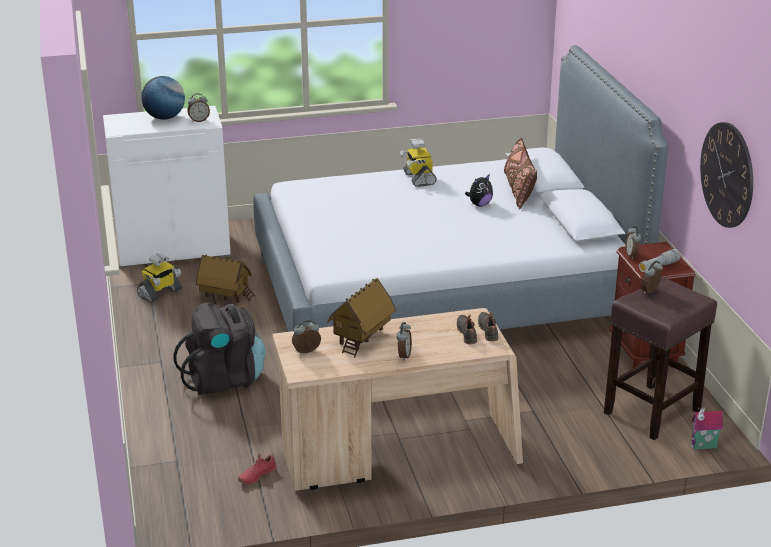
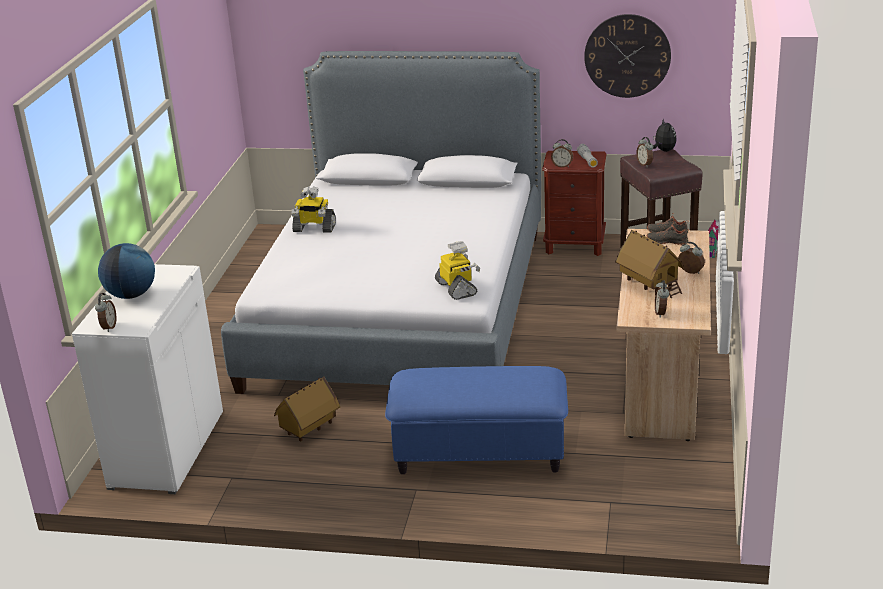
camera: 65 degrees left, 0 degrees up
(160, 293) = (264, 472): toy robot -> toy robot (457, 288)
(199, 120) = (165, 276): alarm clock -> alarm clock (108, 327)
(224, 379) = (479, 453): black backpack -> blue ottoman
(256, 475) = (657, 458): red shoe -> none
(479, 204) = (396, 212): plush toy -> plush toy (663, 150)
(518, 190) = (384, 191): brown pillow -> none

